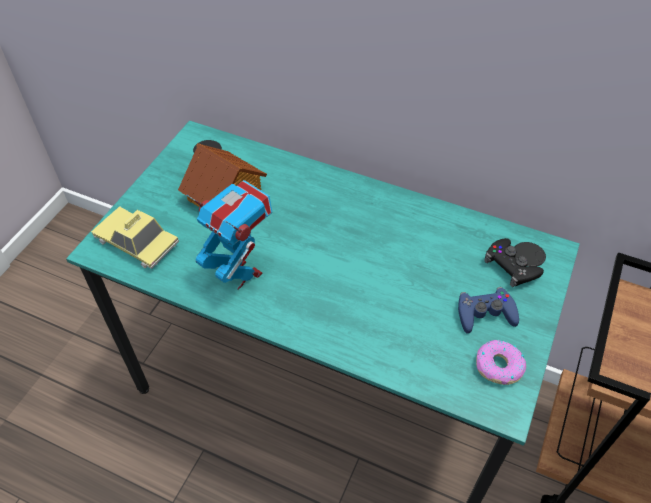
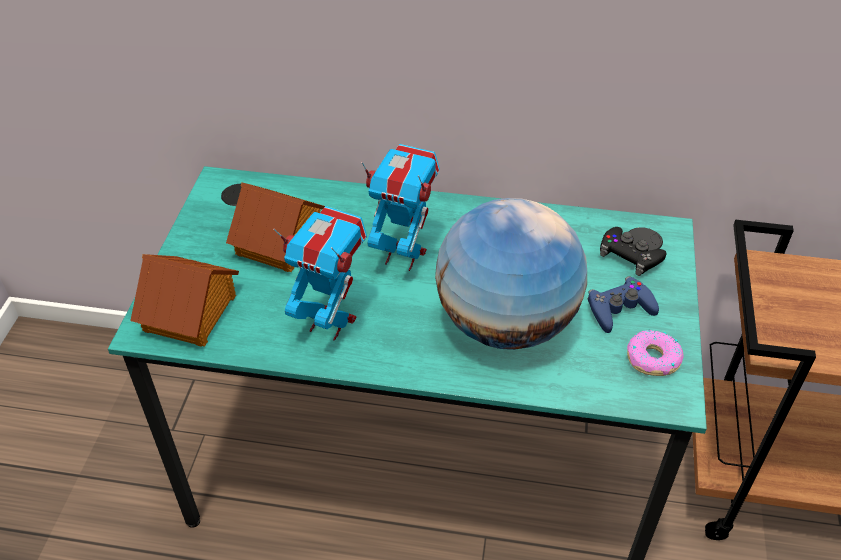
camera: 15 degrees left, 5 degrees down
(137, 242) = (191, 313): toy car -> toy house
(318, 227) = (403, 255): none -> toy robot
(381, 305) = (504, 323): none -> globe

